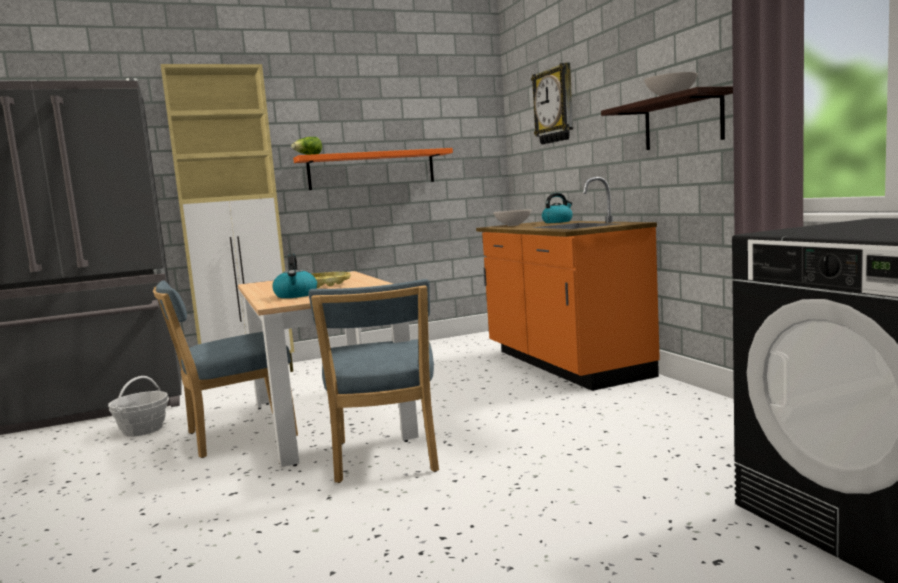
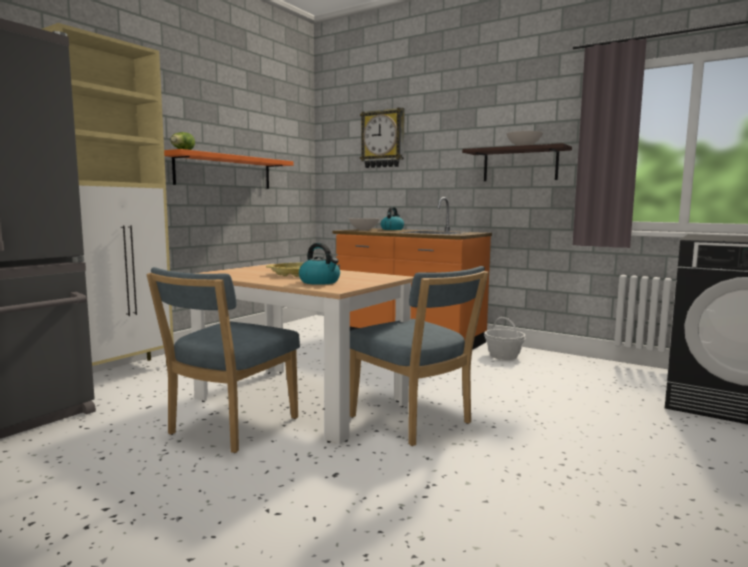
camera: 35 degrees left, 0 degrees up
(143, 429) = (95, 441): basket -> basket (503, 356)

